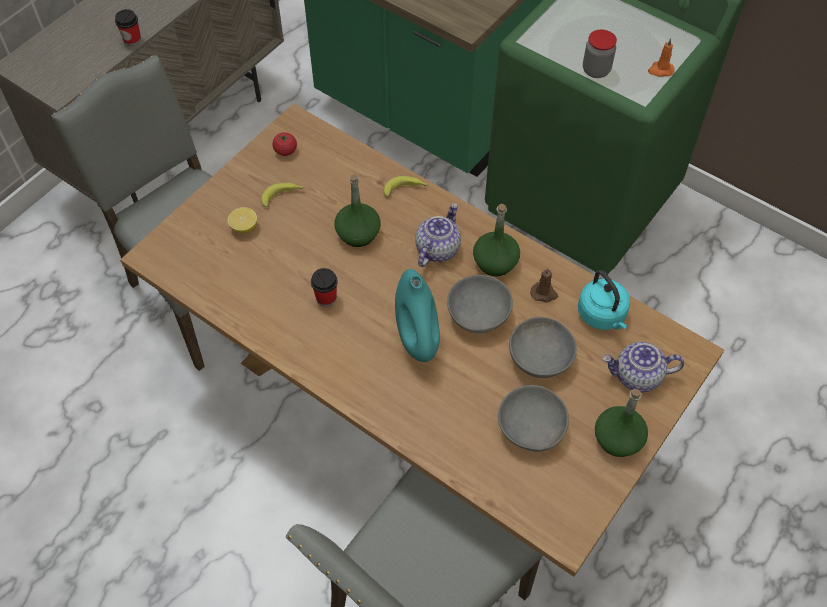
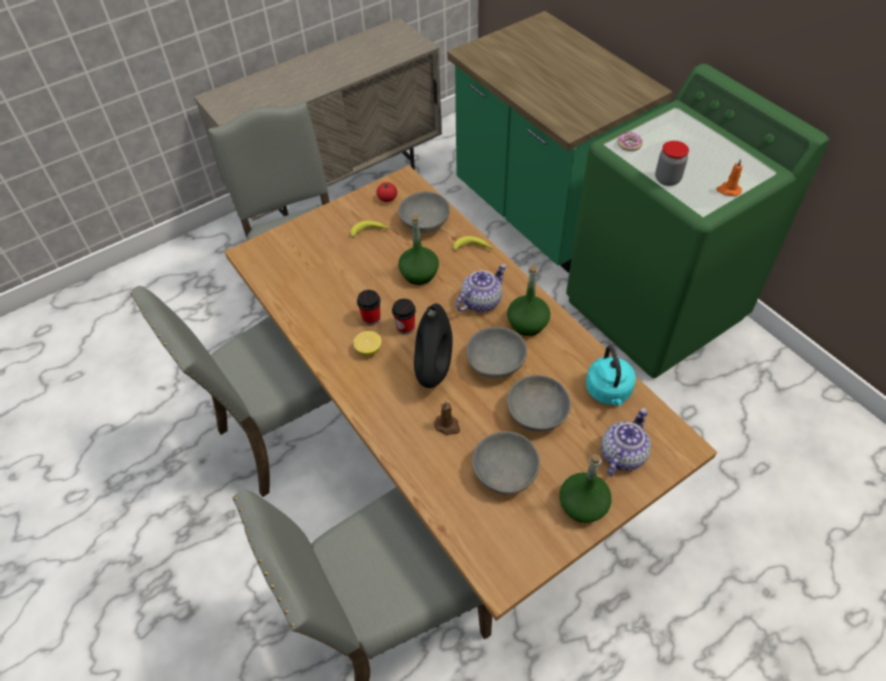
camera: 20 degrees right, 5 degrees down
(132, 40) = (304, 96): cup -> cup (405, 327)
(231, 442) = (290, 432): none -> grey chair
(244, 227) = (329, 248): lemon -> lemon (368, 349)
(339, 171) = (424, 223): none -> grey bowl
(417, 338) = (434, 369): turquoise vase -> black vase
(543, 37) = (629, 145): none -> donut
(544, 293) = (561, 360): brown candle -> brown candle (447, 426)
(637, 376) = (622, 454): teapot -> teapot turned 105 degrees clockwise

